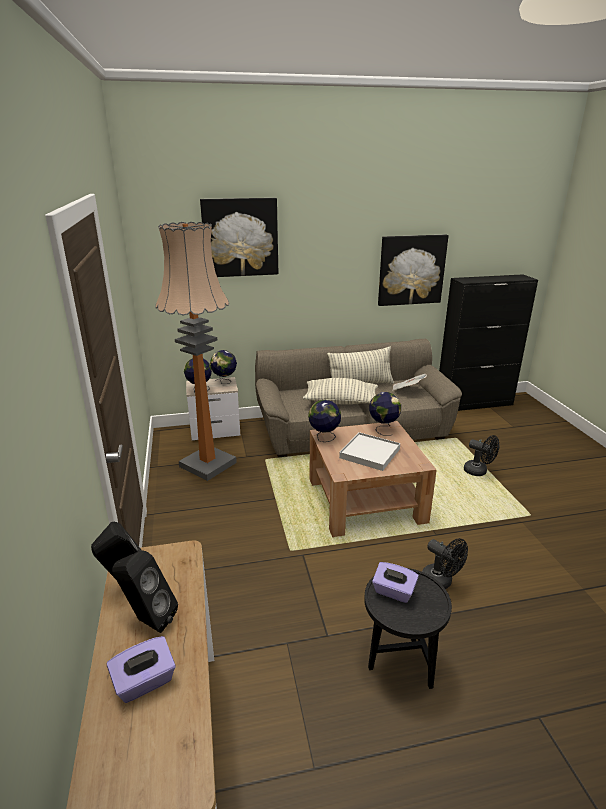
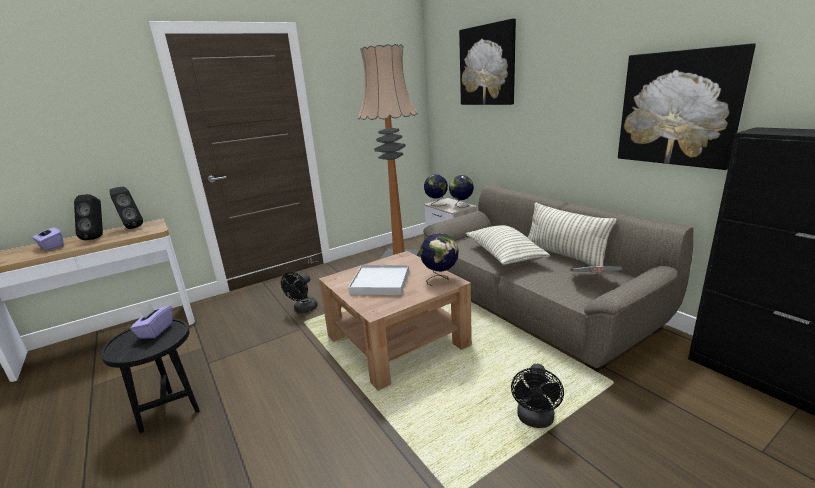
camera: 70 degrees right, 5 degrees down
(324, 438) = (395, 258): globe -> none
(441, 582) = (277, 417): black fan -> black fan (303, 309)

